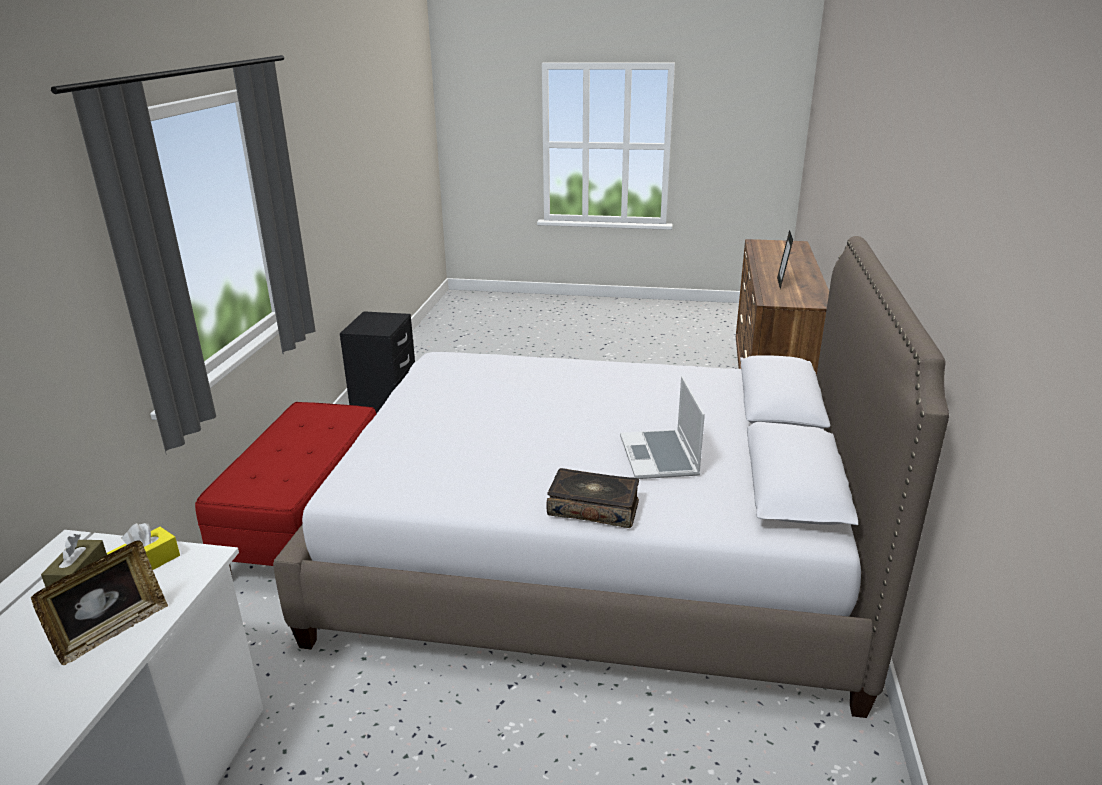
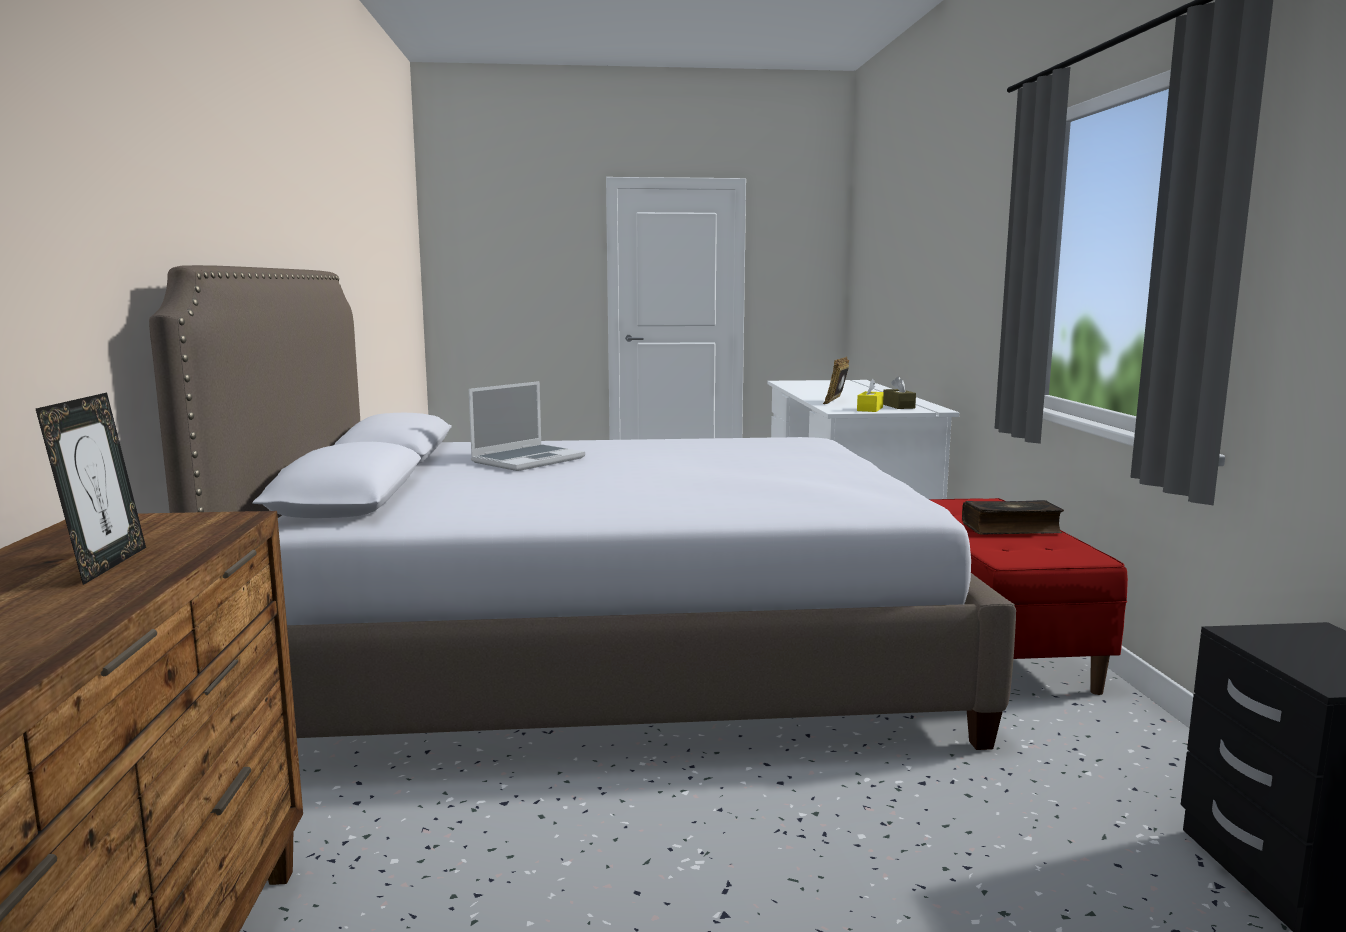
camera: 165 degrees right, 15 degrees down
(593, 507) = (588, 441): book -> book (1011, 528)
(660, 457) = (528, 460): laptop -> laptop turned 60 degrees clockwise

